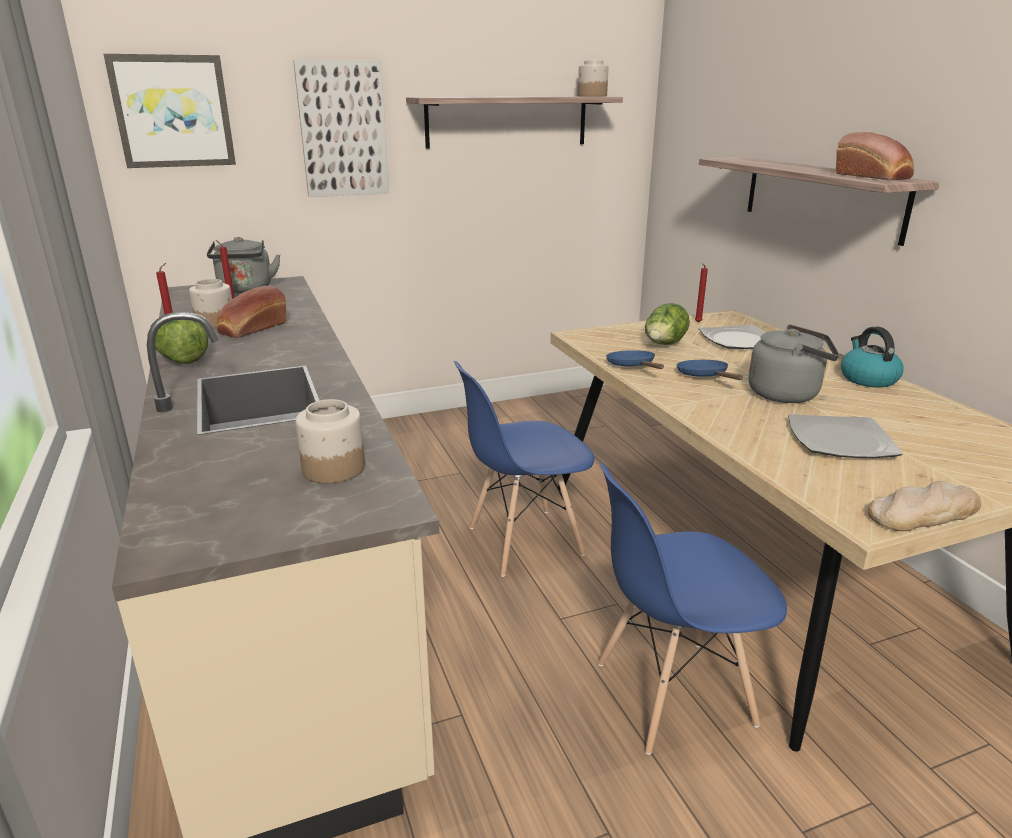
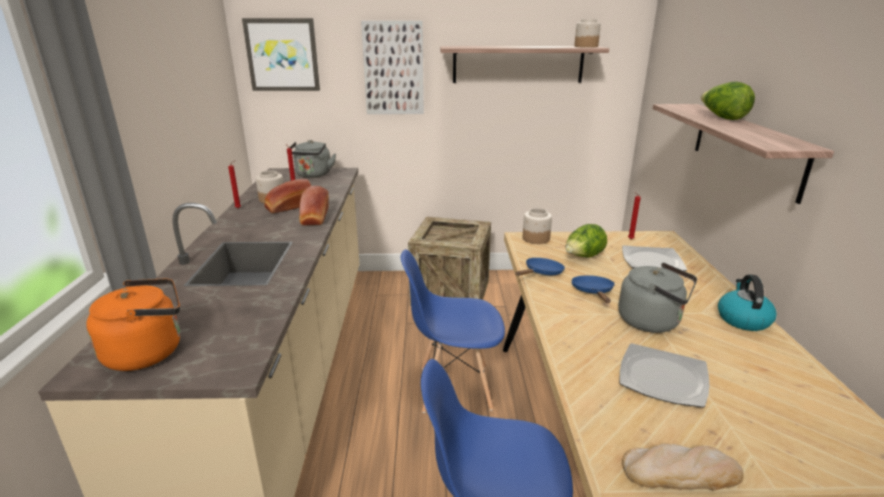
camera: 20 degrees right, 0 degrees up
(181, 360) = (227, 226): lettuce -> lettuce (722, 118)
(237, 511) = (149, 351): none -> orange kettle
(332, 468) = (231, 330): jar -> jar (535, 238)
(453, 436) = (451, 292): none -> crate
(632, 366) = (541, 273): blue frying pan -> blue frying pan turned 45 degrees clockwise
(874, 176) = (774, 139): bread -> bread (314, 217)

